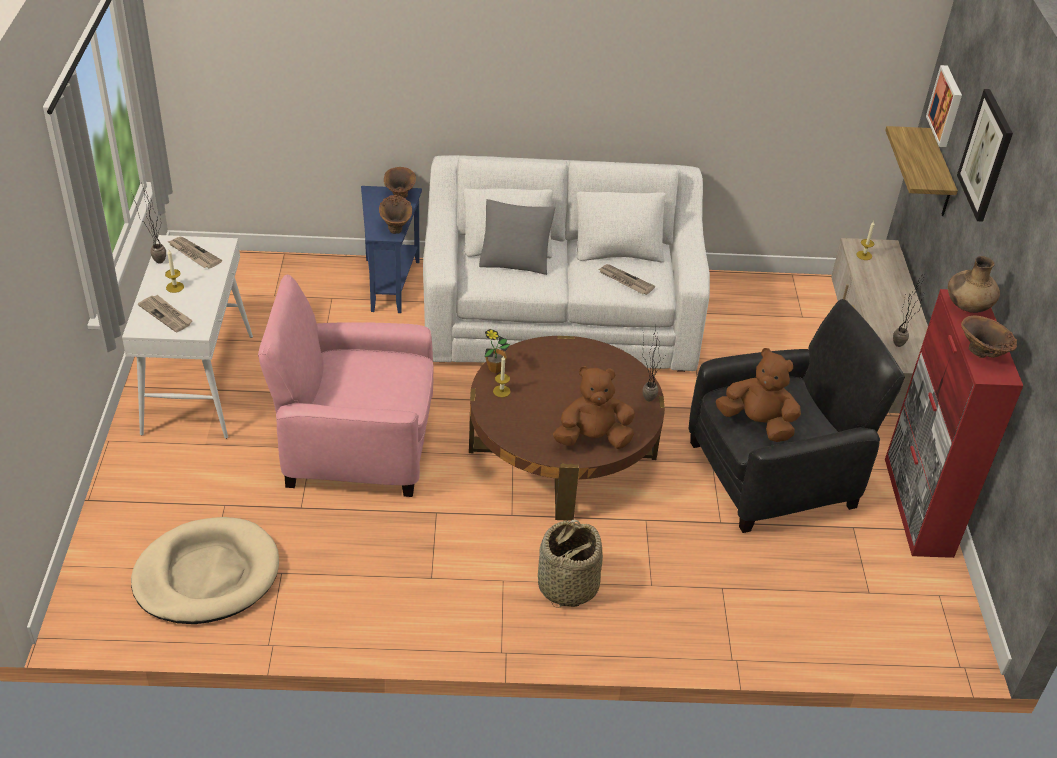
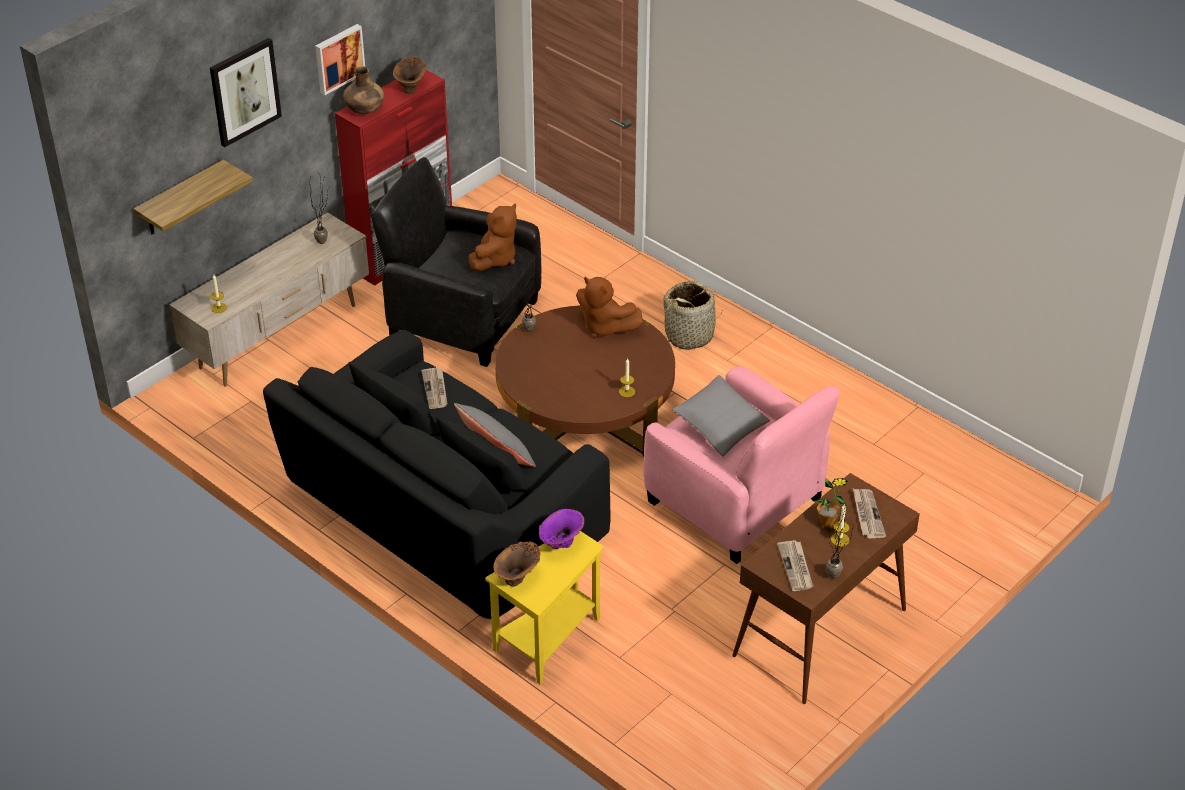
camera: 135 degrees left, 0 degrees up
(198, 383) = (819, 634): white console table -> brown console table
(207, 575) = (928, 470): beige dog bed -> none
(380, 379) = (720, 426): none -> grey pillow
(390, 283) = (547, 642): blue side table -> yellow side table
(396, 227) = (560, 544): brown vase -> purple vase
(495, 369) = (610, 410): potted plant -> potted plant (827, 522)
(560, 317) = (442, 516): white sofa -> black sofa
(757, 423) = (495, 259): brown plush toy -> brown plush toy turned 135 degrees counterclockwise
(946, 106) = (147, 164): picture -> picture (338, 58)

